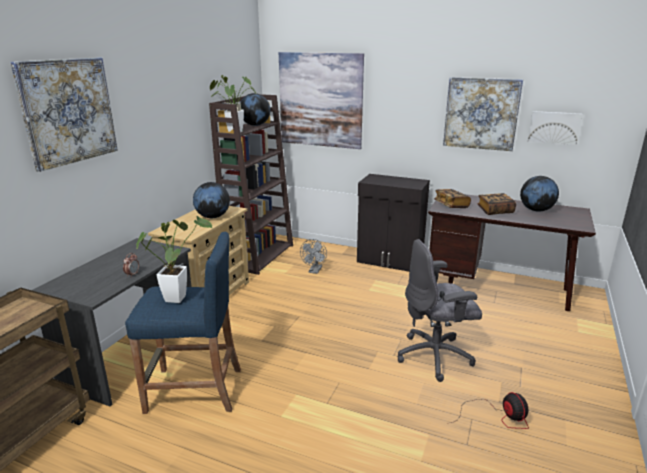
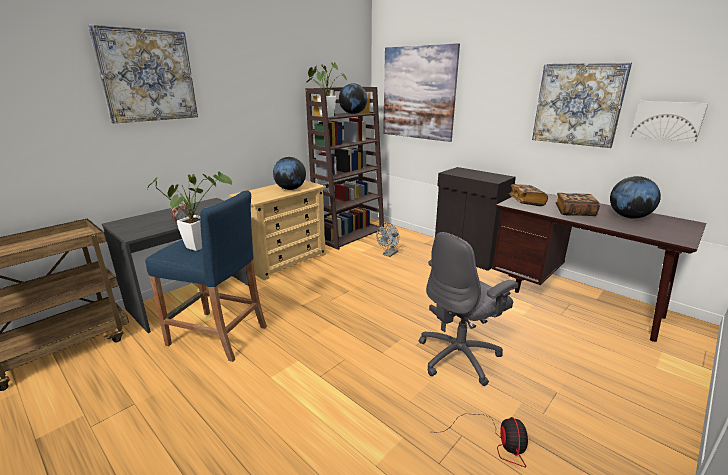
camera: 20 degrees right, 0 degrees up
(435, 356) = (460, 356): grey office chair -> grey office chair turned 45 degrees counterclockwise

